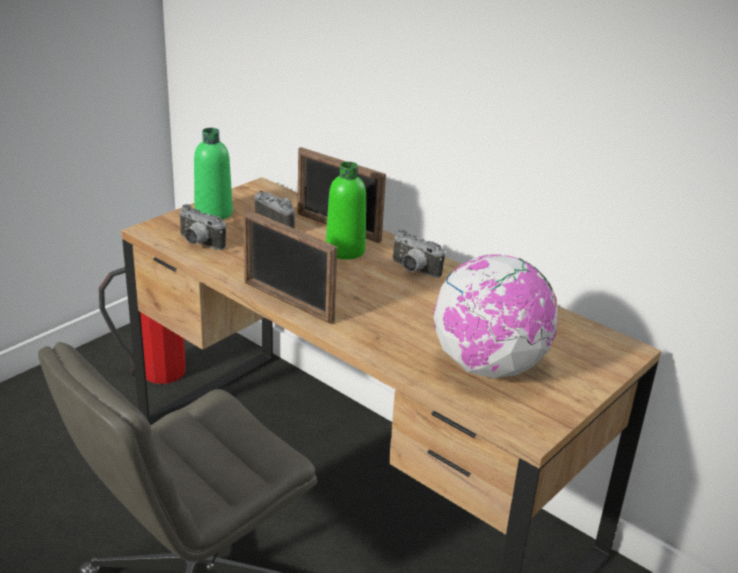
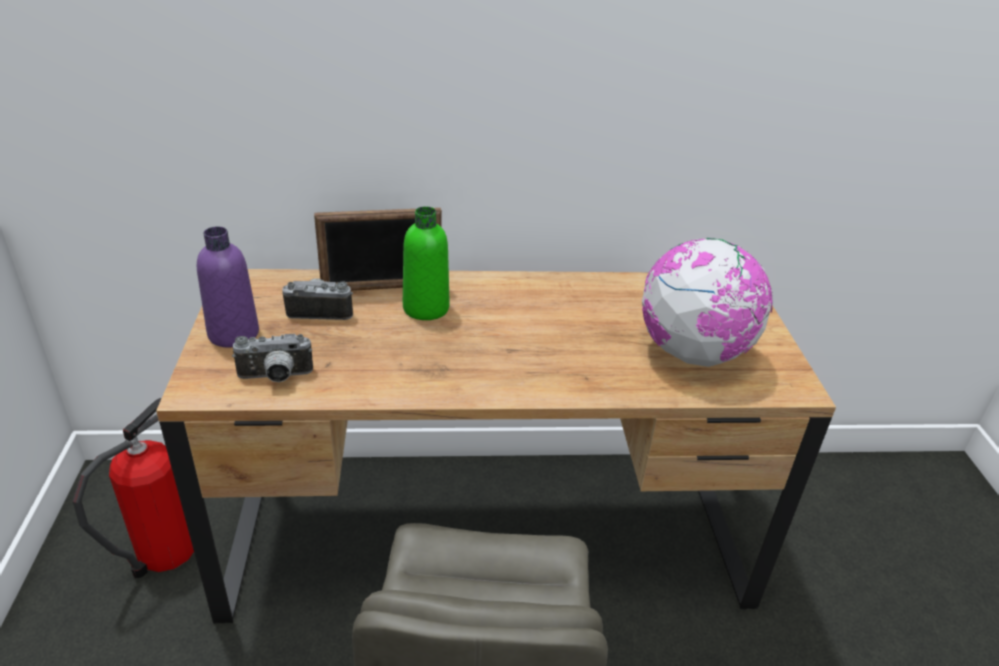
camera: 45 degrees left, 5 degrees up
(213, 213) = (233, 334): green bottle -> purple bottle
(287, 302) = (464, 390): picture frame -> none
(413, 270) = (508, 297): camera -> none

